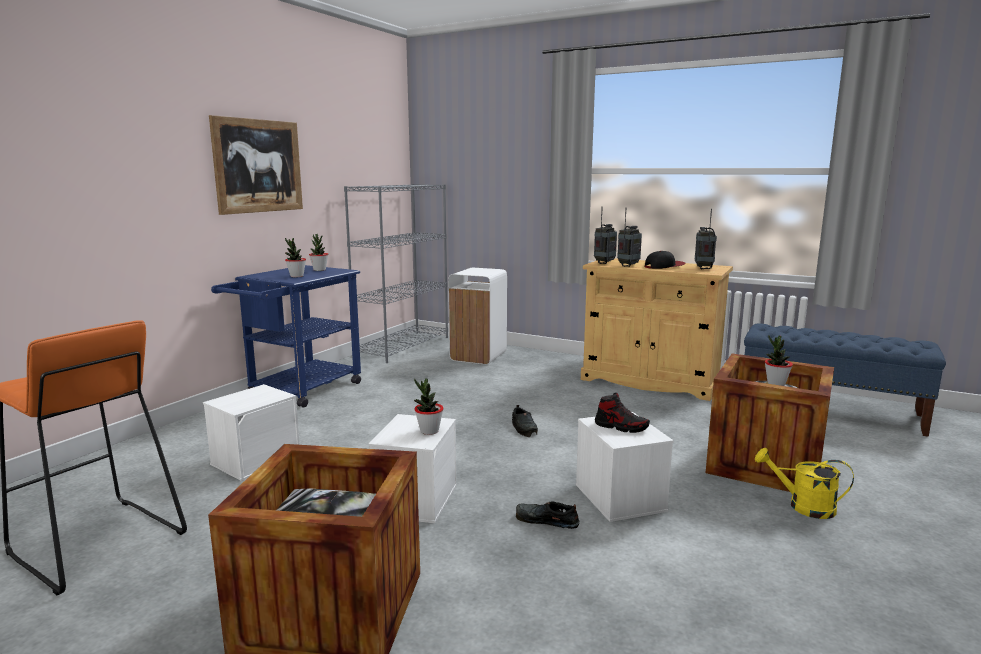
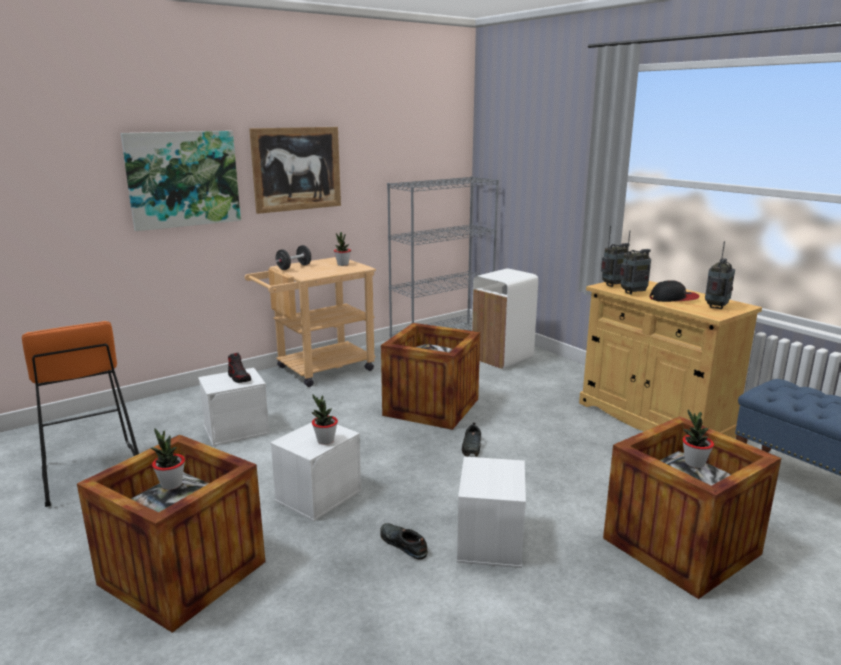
camera: 25 degrees right, 5 degrees up
(137, 169) = (183, 179): none -> picture
(268, 275) = (294, 267): none -> black dumbbell
(296, 276) = (314, 271): potted plant -> potted plant (171, 484)
(299, 392) = (317, 370): blue cart -> beige cart
(452, 403) = (431, 407): none -> crate
(621, 427) = (492, 475): shoe -> shoe (239, 378)
(803, 506) = (671, 604): yellow watering can -> none

